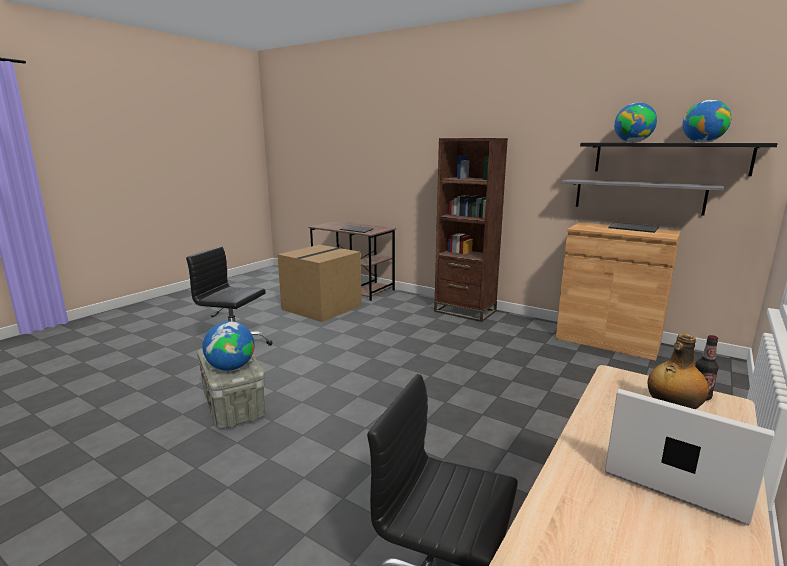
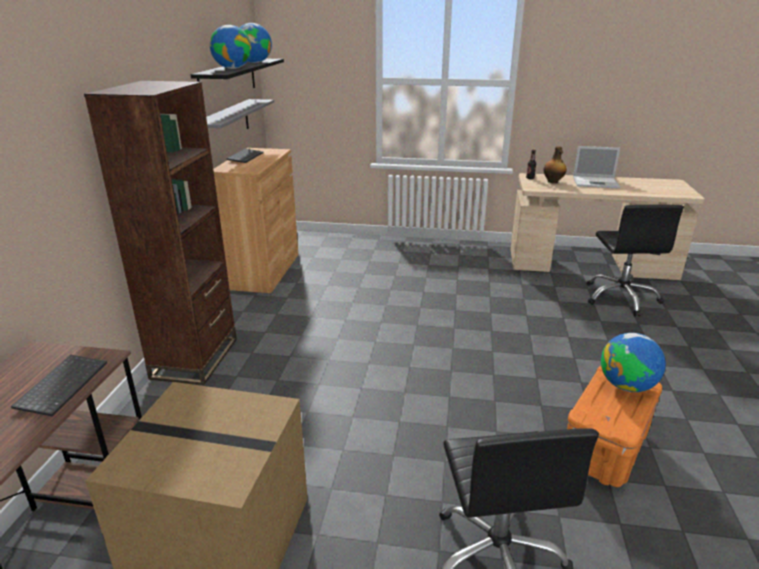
camera: 115 degrees left, 10 degrees up
(233, 406) = (605, 451): grey storage box -> orange storage box
(673, 472) = (596, 182): laptop -> laptop turned 90 degrees counterclockwise

